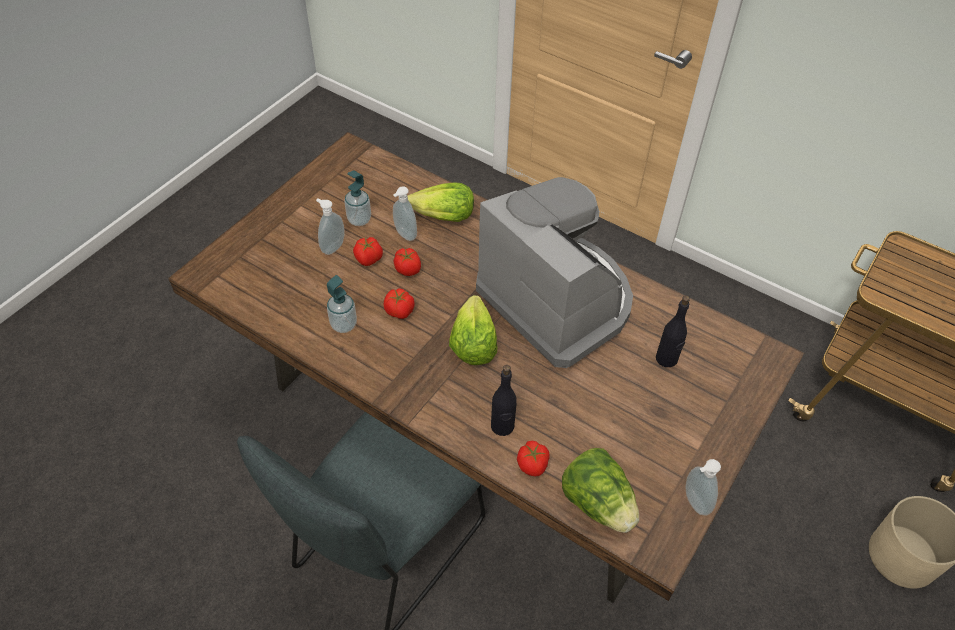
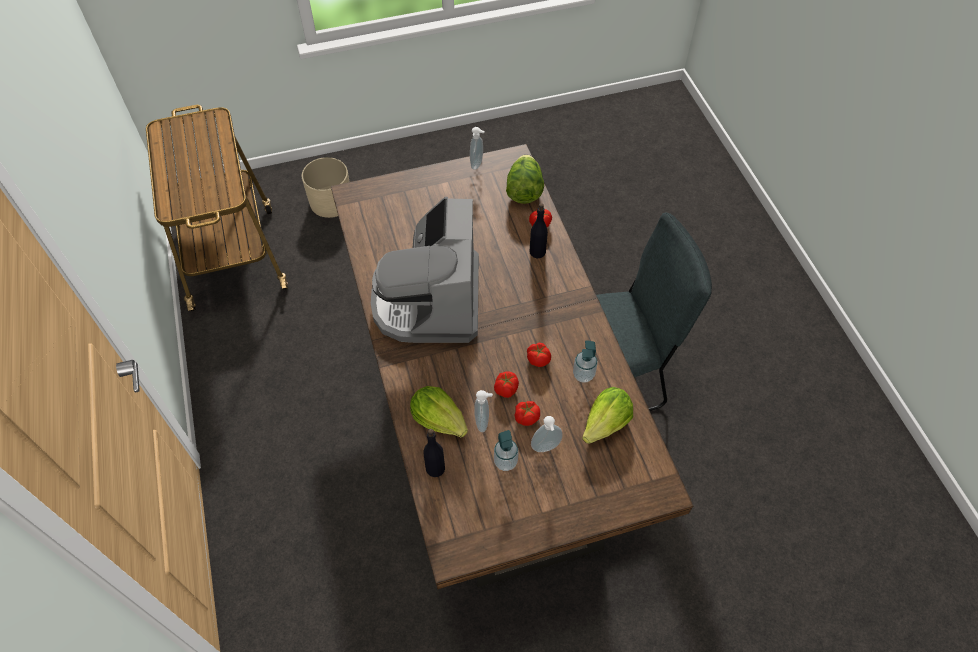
camera: 140 degrees left, 5 degrees up
(473, 344) = (510, 308): lettuce -> lettuce (606, 424)
(666, 359) = (407, 228): black bottle -> black bottle (435, 468)

